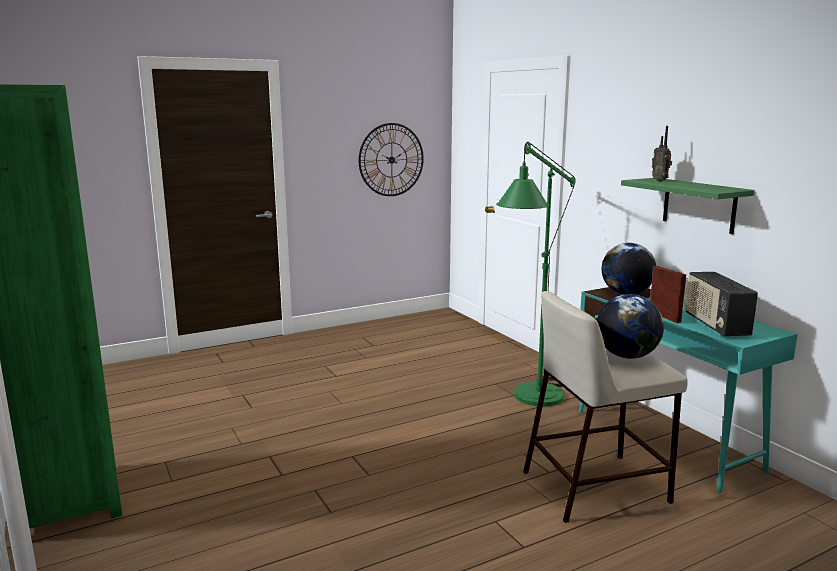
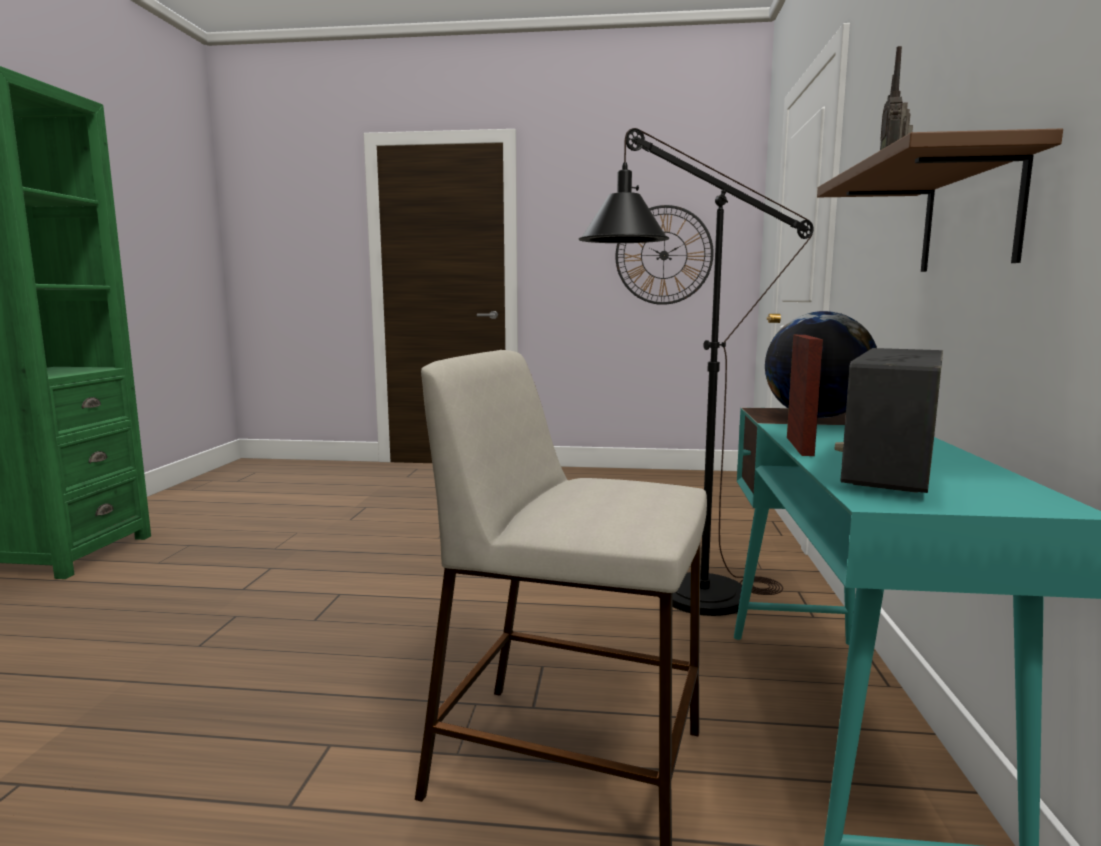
camera: 35 degrees right, 5 degrees down
(532, 401) = (681, 600): green floor lamp -> black floor lamp
(626, 356) = (621, 496): globe -> none
(699, 205) = (970, 215): green shelf -> brown shelf

